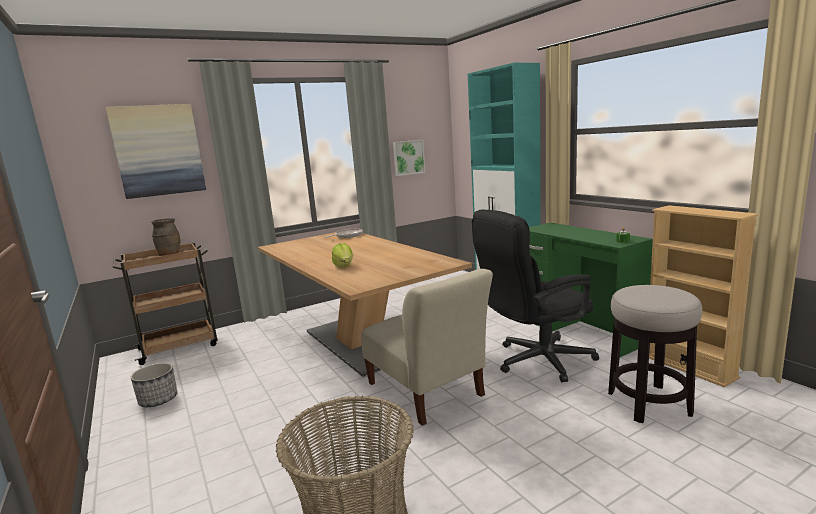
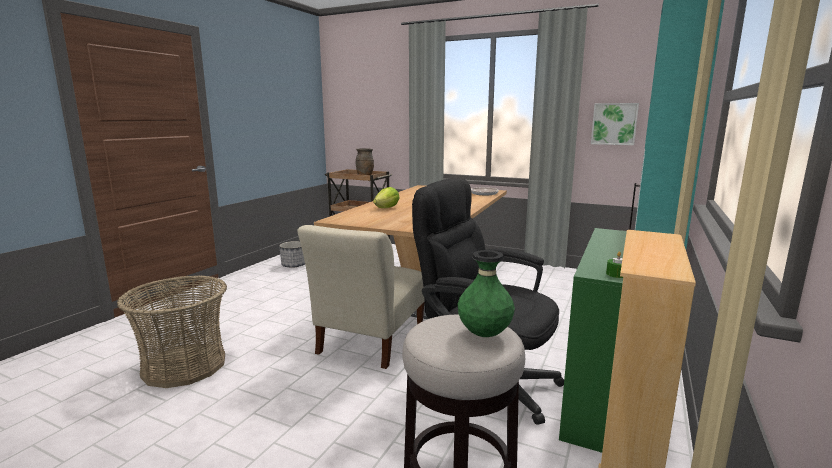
camera: 55 degrees right, 0 degrees up
(158, 150) = (379, 96): picture -> none
(661, 289) = (484, 334): none -> green vase

